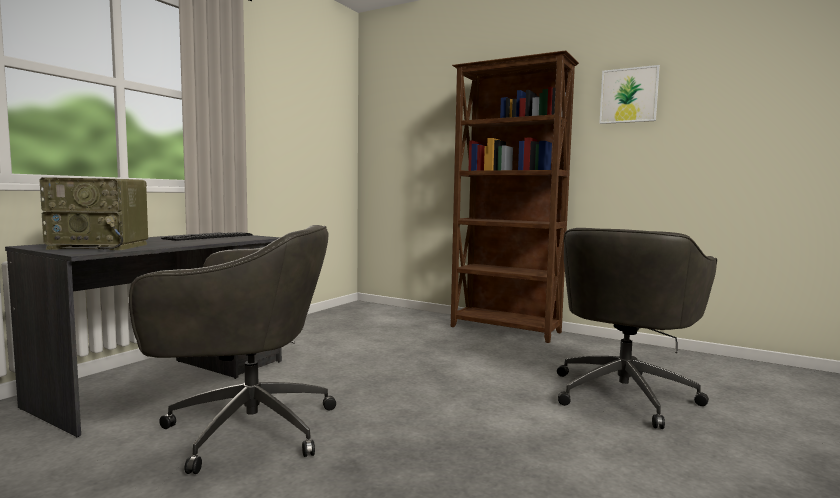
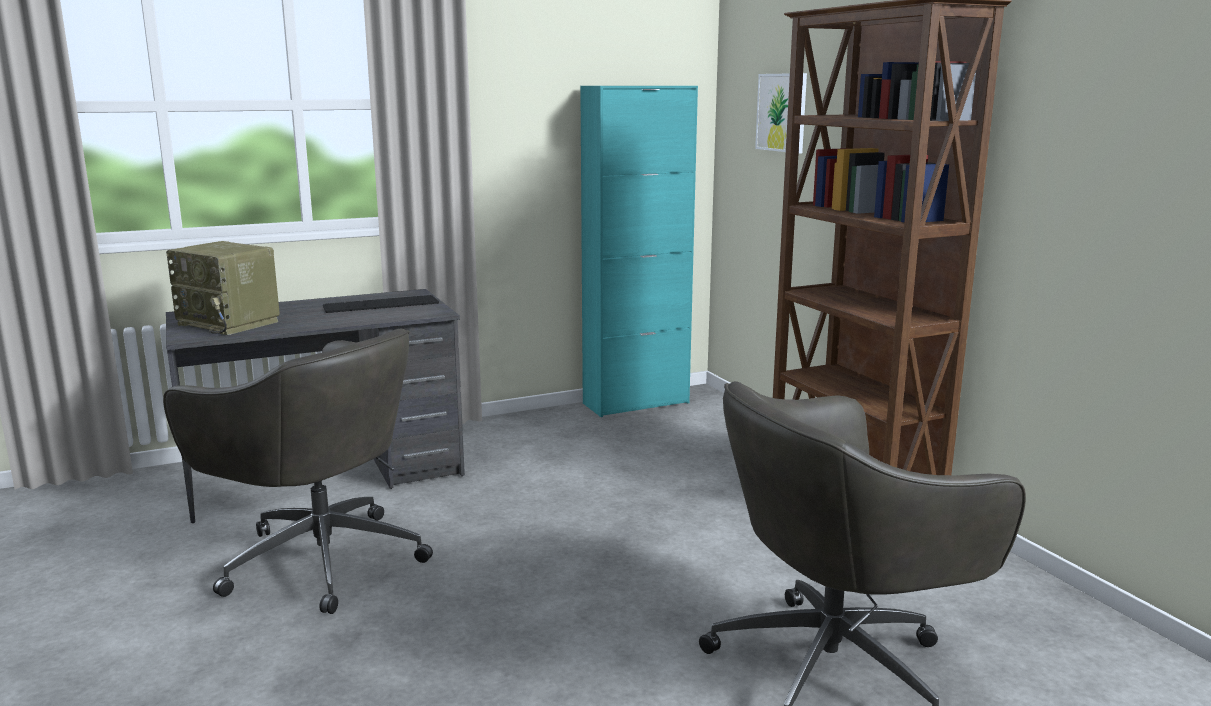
camera: 35 degrees right, 10 degrees up
(332, 313) = (636, 403): none -> turquoise cabinet
(628, 95) = (1097, 75): picture -> picture (782, 112)

